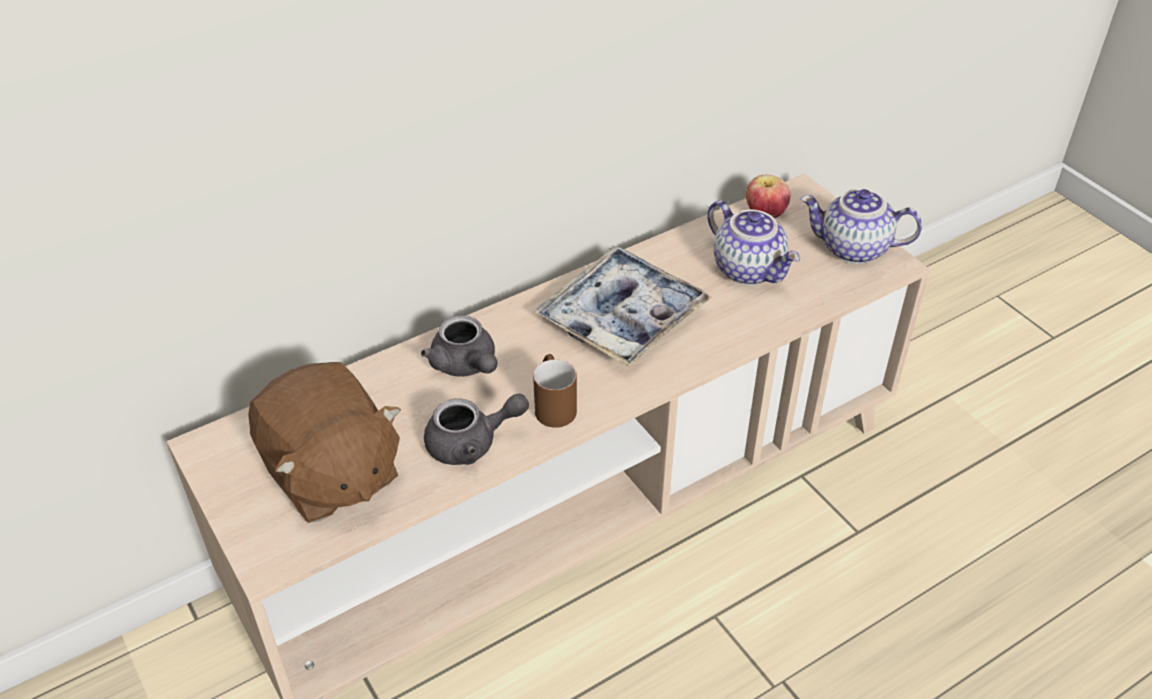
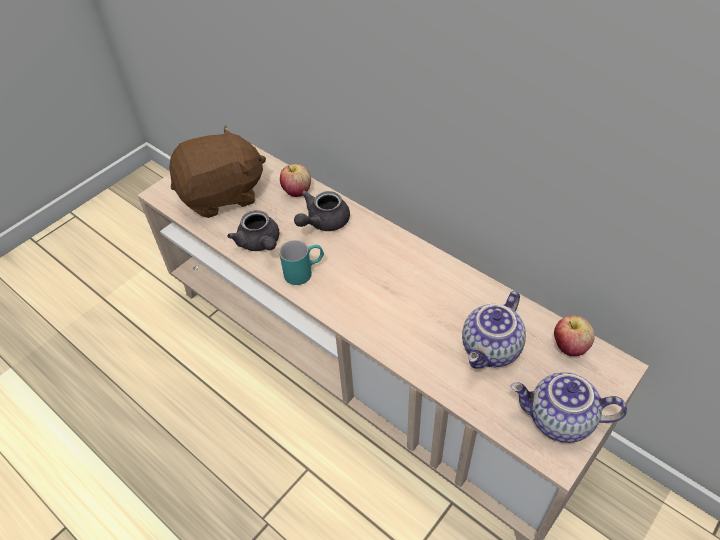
camera: 75 degrees right, 5 degrees up
(331, 474) = (222, 195): brown plush toy -> brown plush toy turned 150 degrees counterclockwise
(381, 381) = (297, 191): none -> apple
(554, 404) = (304, 271): brown mug -> turquoise mug
(622, 317) = (400, 285): tray -> none
(852, 249) = (559, 421): teapot -> teapot turned 75 degrees counterclockwise

